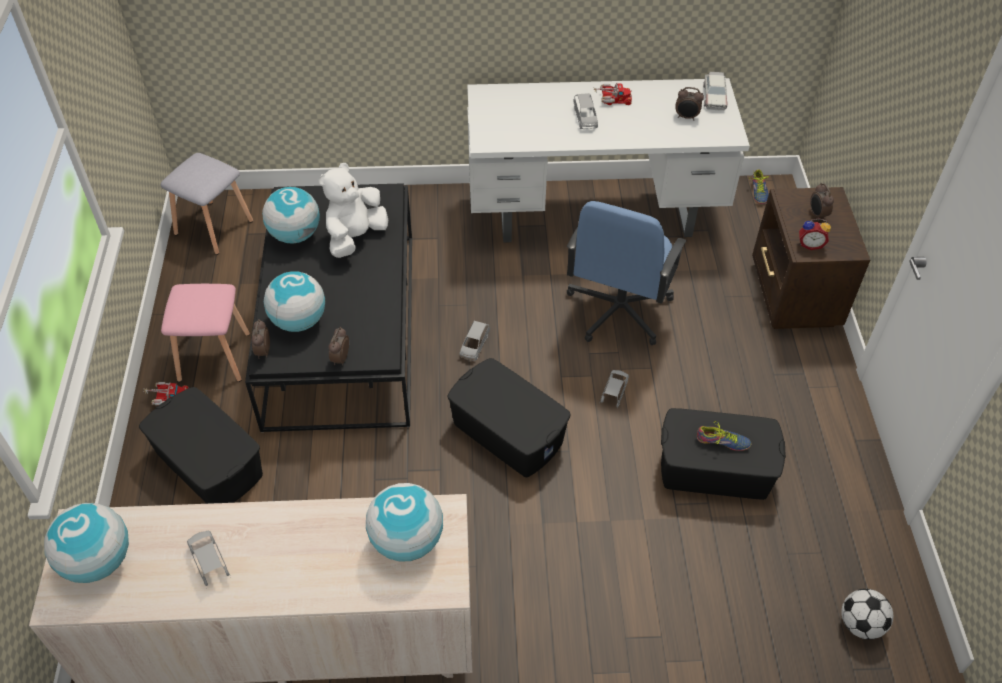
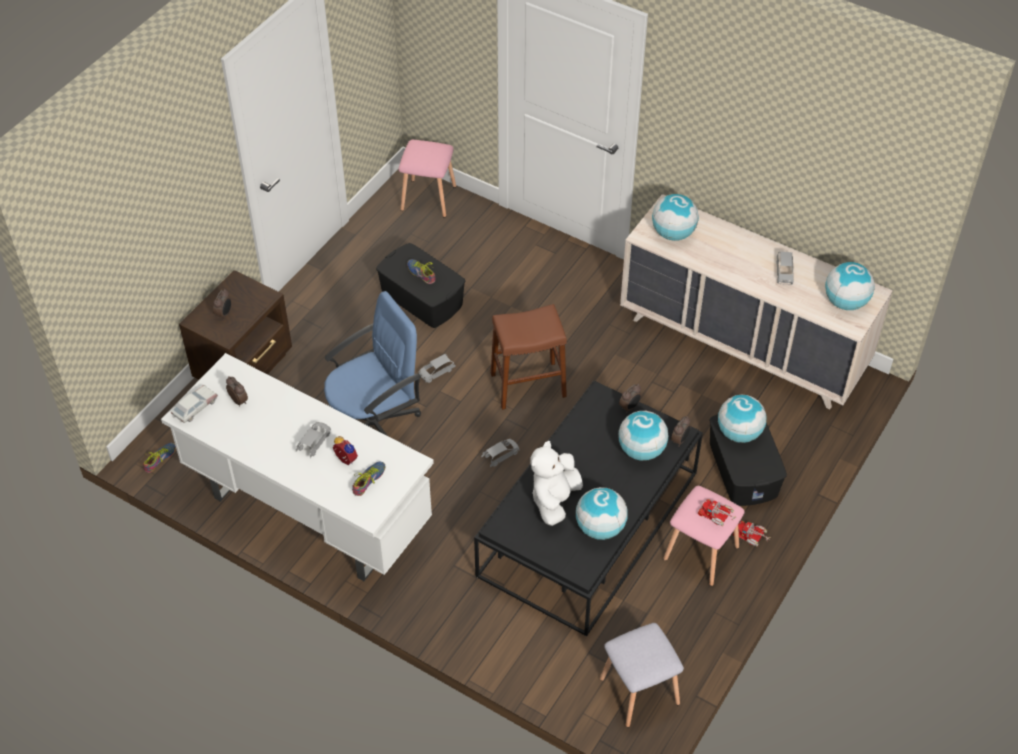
camera: 145 degrees left, 0 degrees up
(215, 445) = (739, 433): none -> globe
(355, 237) = (554, 500): white plush toy -> white plush toy turned 135 degrees clockwise
(507, 114) = (370, 481): none -> shoe
(508, 432) = (528, 385): black storage box -> brown stool
(611, 99) = (274, 449): toy truck -> toy truck (717, 516)
(810, 244) = (257, 298): alarm clock -> alarm clock (344, 460)
(860, 624) = (428, 199): football -> pink stool

